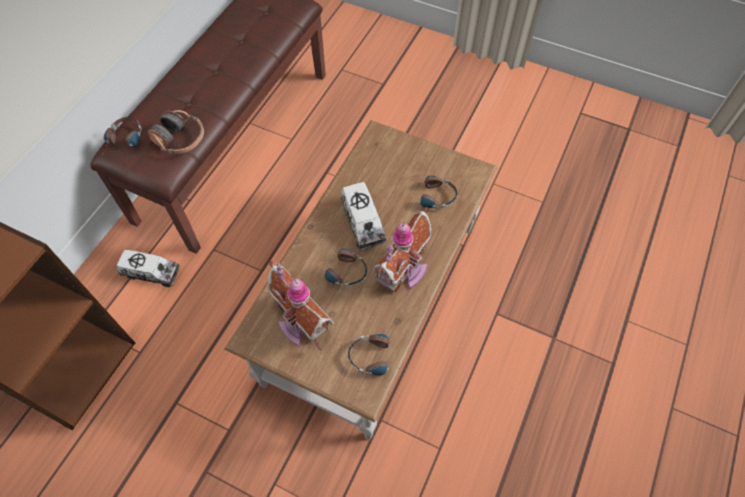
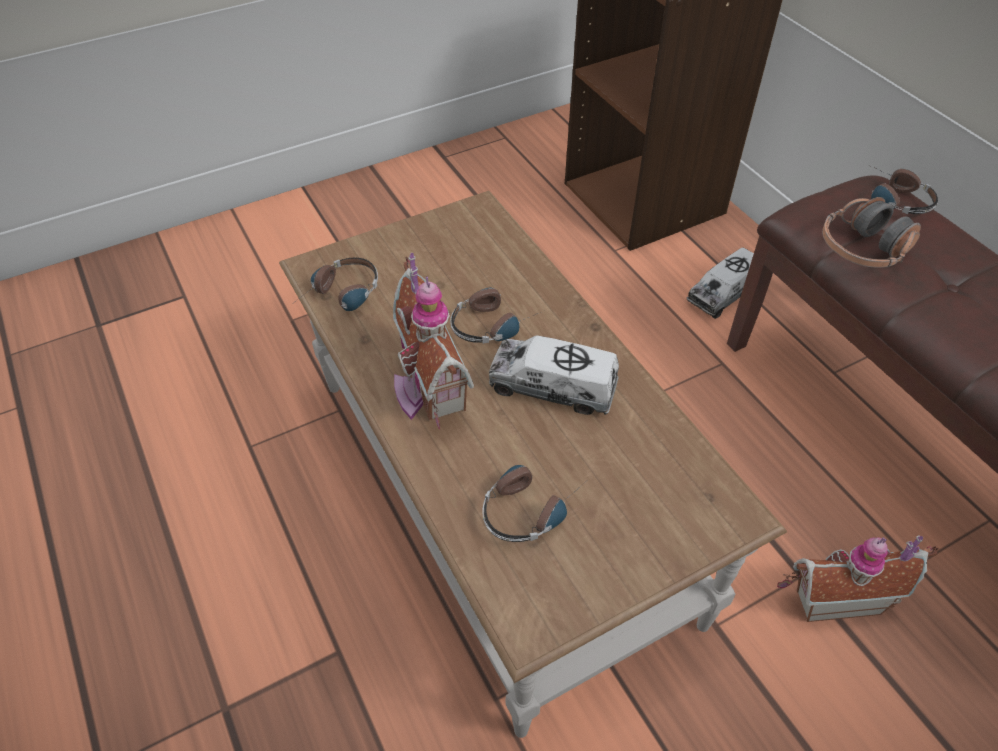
camera: 125 degrees right, 10 degrees down
(299, 323) = (456, 253): toy house -> toy house (833, 595)

